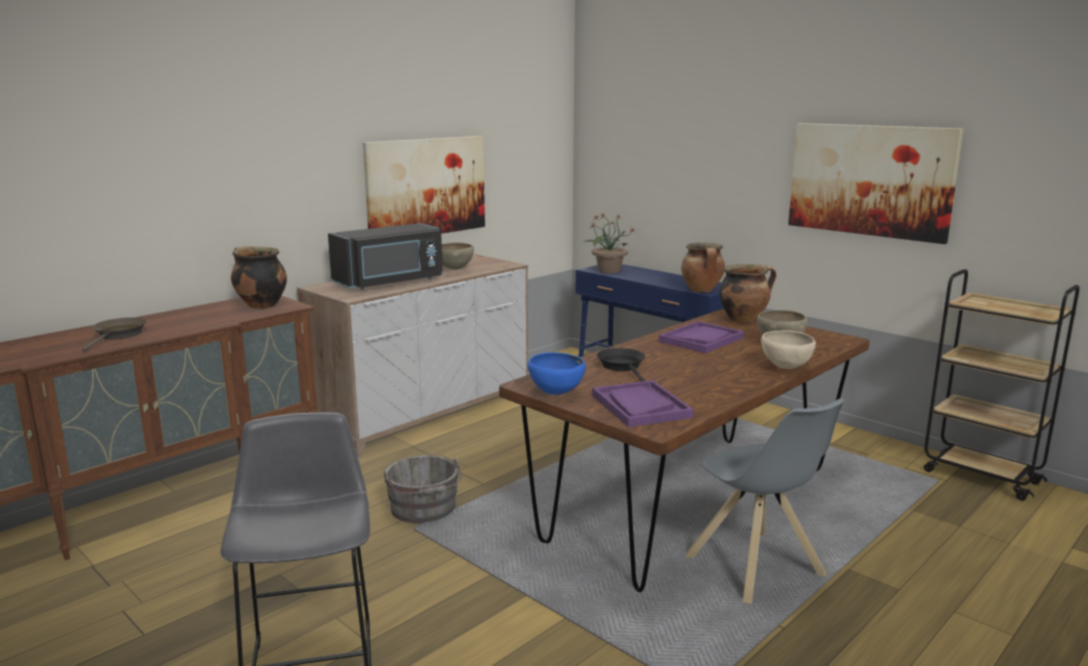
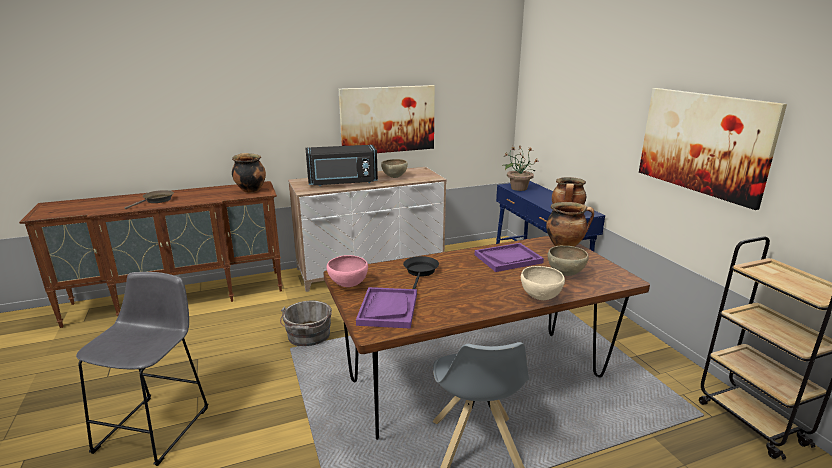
camera: 25 degrees right, 5 degrees up
(556, 393) = (348, 285): blue bowl -> pink bowl

